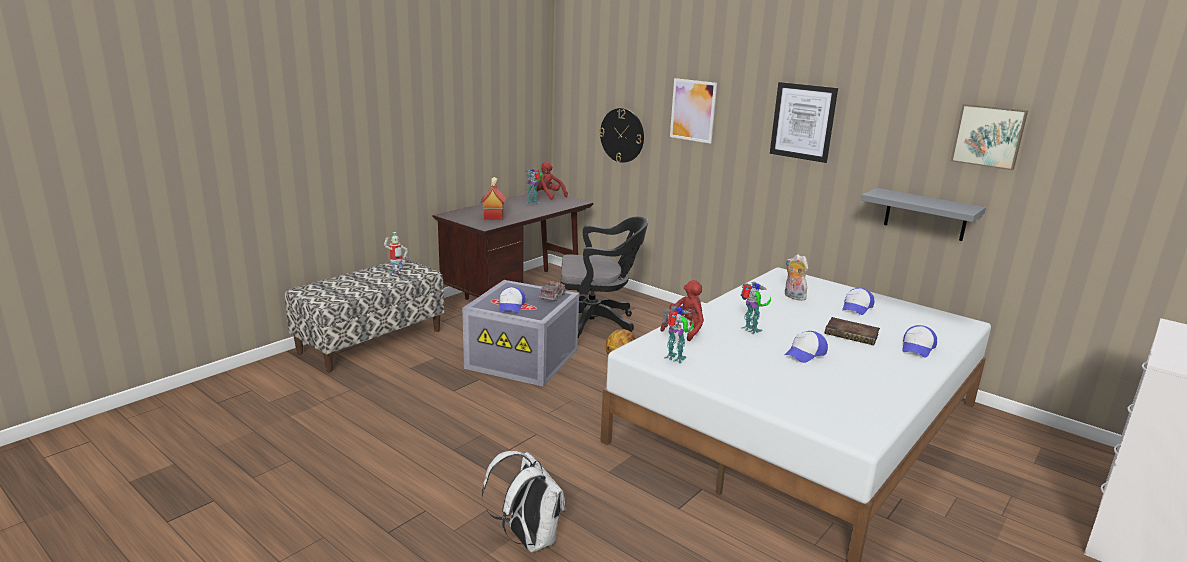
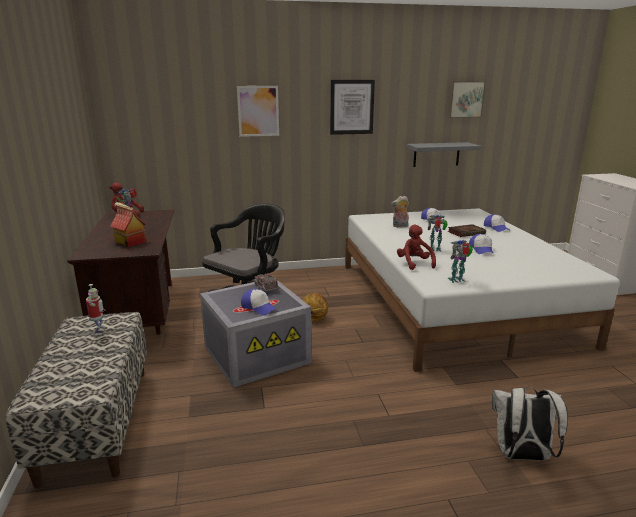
camera: 50 degrees left, 0 degrees up
(622, 135) = (187, 143): wall clock -> none

